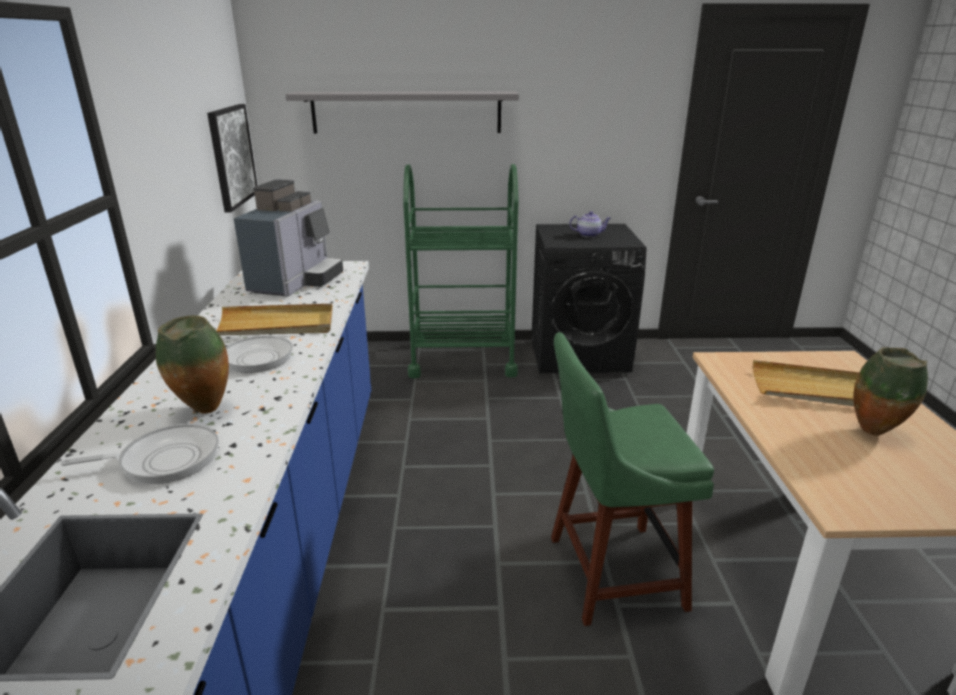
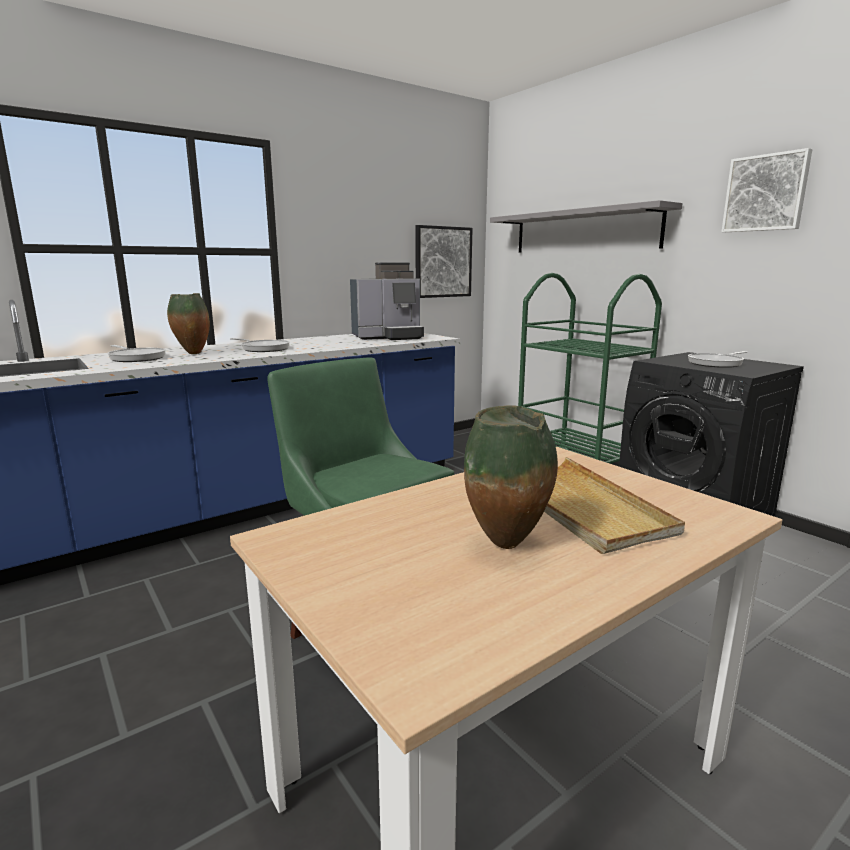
camera: 55 degrees right, 10 degrees down
(276, 325) = (316, 344): beige tray -> none
(587, 89) = (766, 193): none -> picture
(589, 235) = (717, 363): teapot -> frying pan

